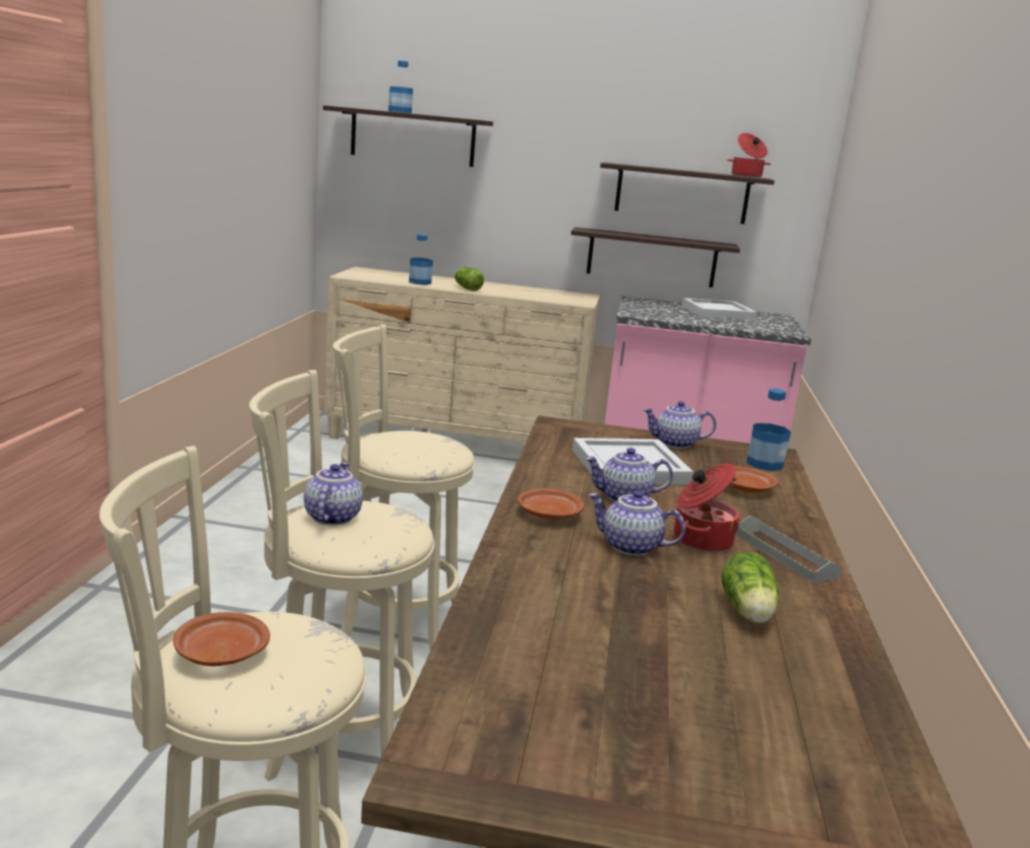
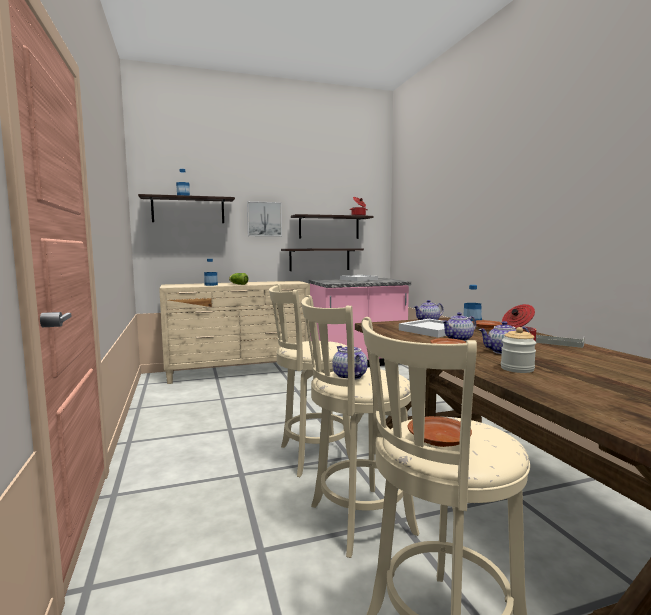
camera: 25 degrees left, 10 degrees down
(549, 165) = (264, 219): none -> picture
(559, 586) = (517, 369): none -> jar
(748, 612) = (592, 360): lettuce -> none

